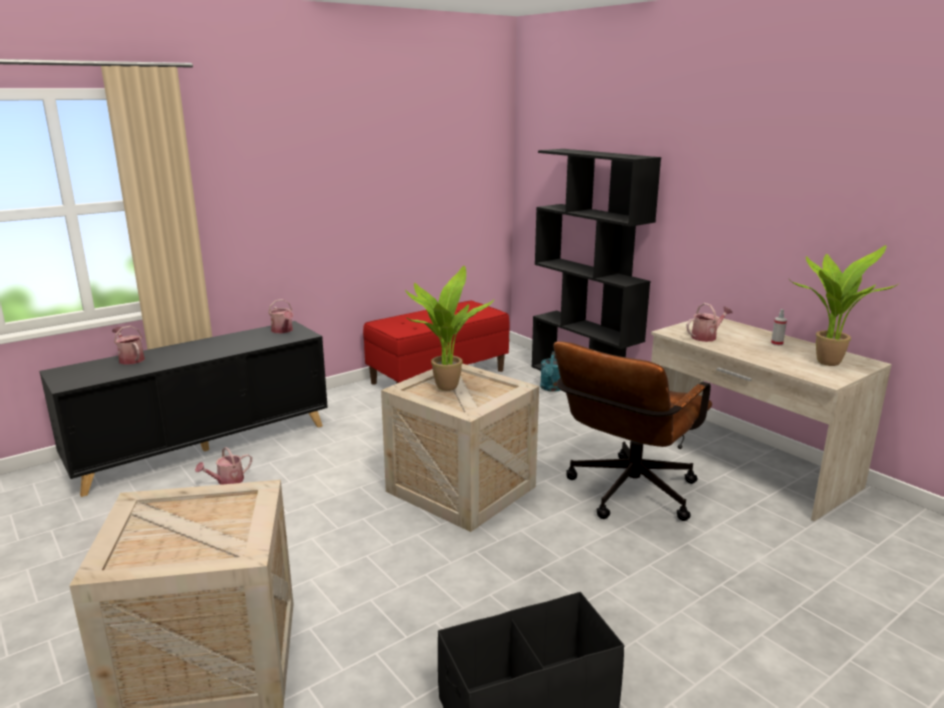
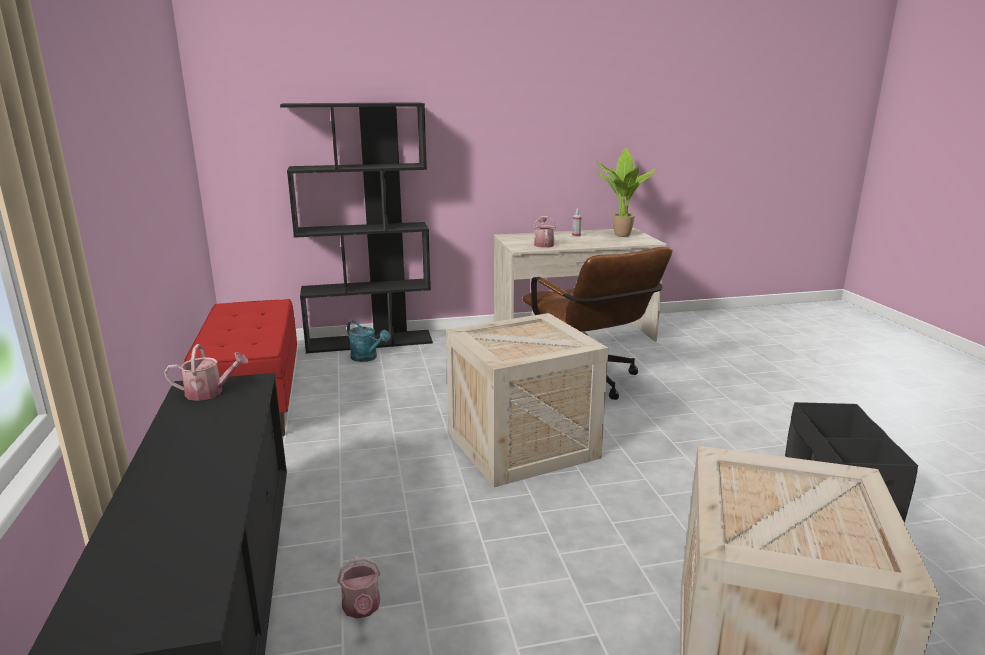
camera: 65 degrees left, 0 degrees up
(130, 359) = (134, 534): watering can -> none
(444, 386) = (512, 343): potted plant -> none

